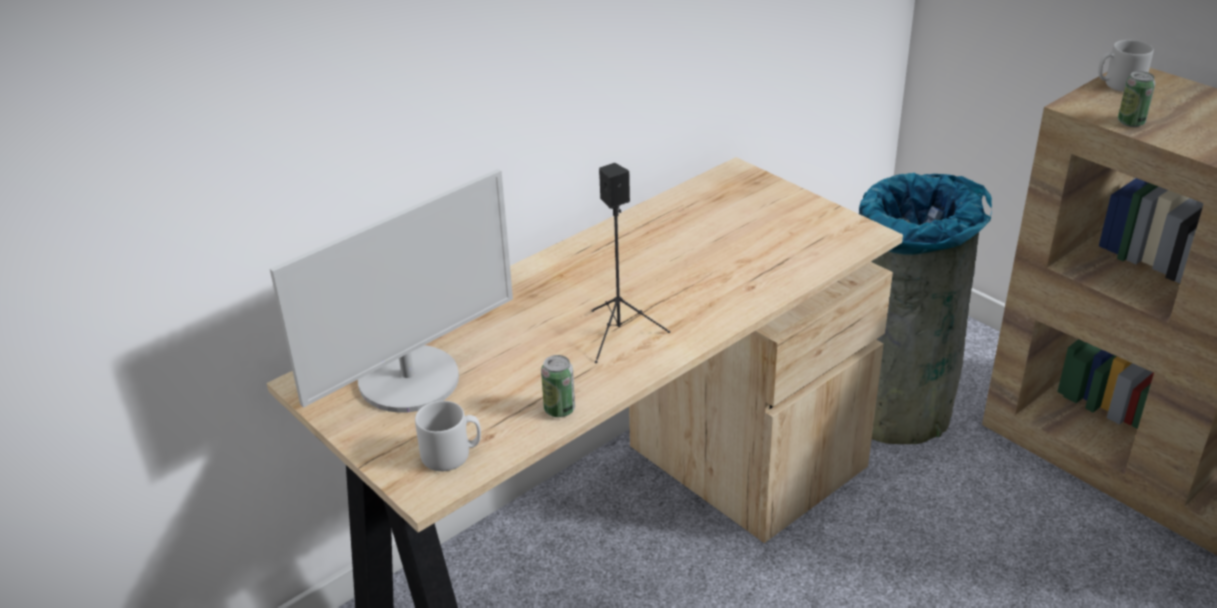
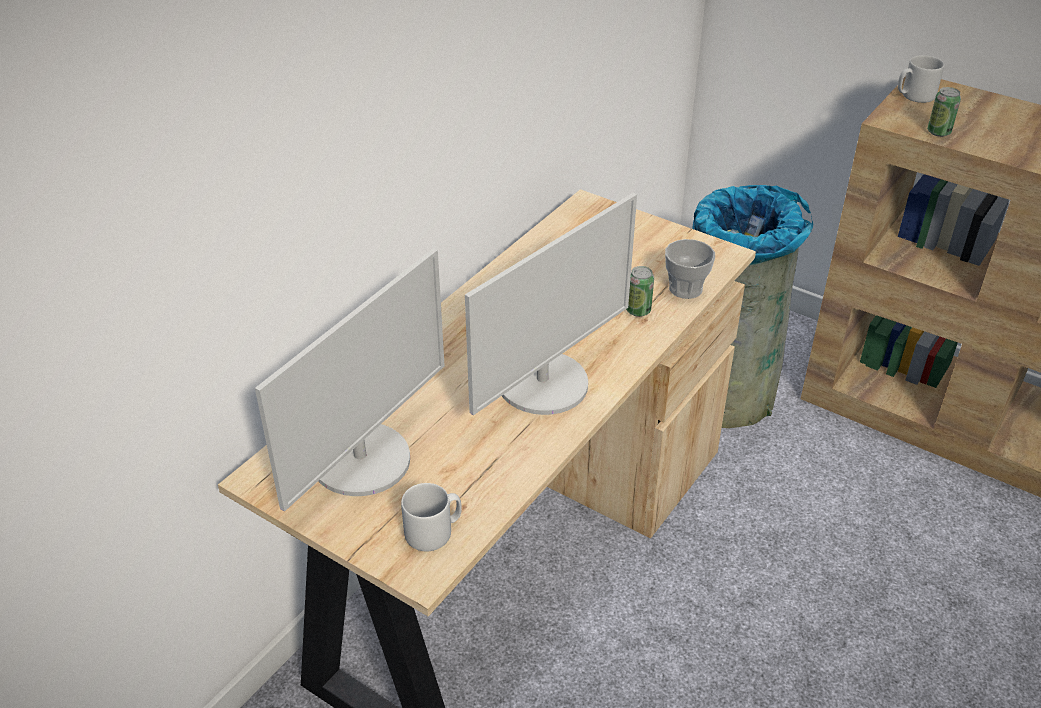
camera: 15 degrees left, 5 degrees up
(559, 409) = (517, 469): can -> can (638, 310)
(620, 334) = (544, 383): black speaker -> monitor
(809, 262) = (685, 289): none -> cup

